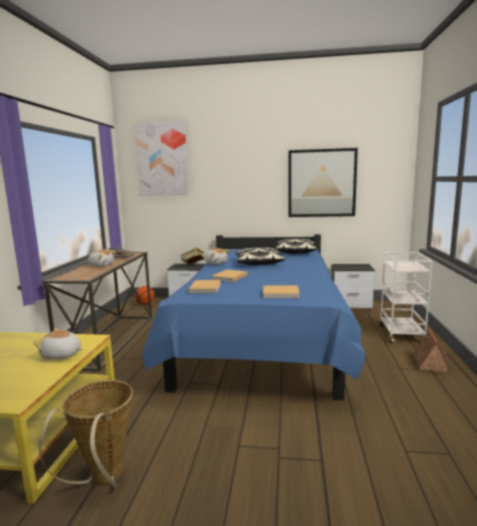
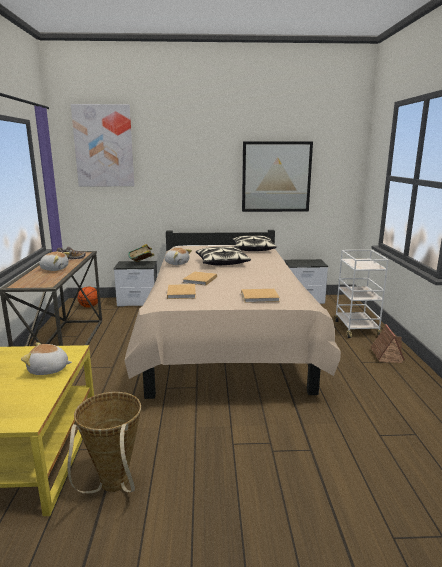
camera: 10 degrees left, 5 degrees up
(261, 338) = (225, 338): blue bed -> beige bed

